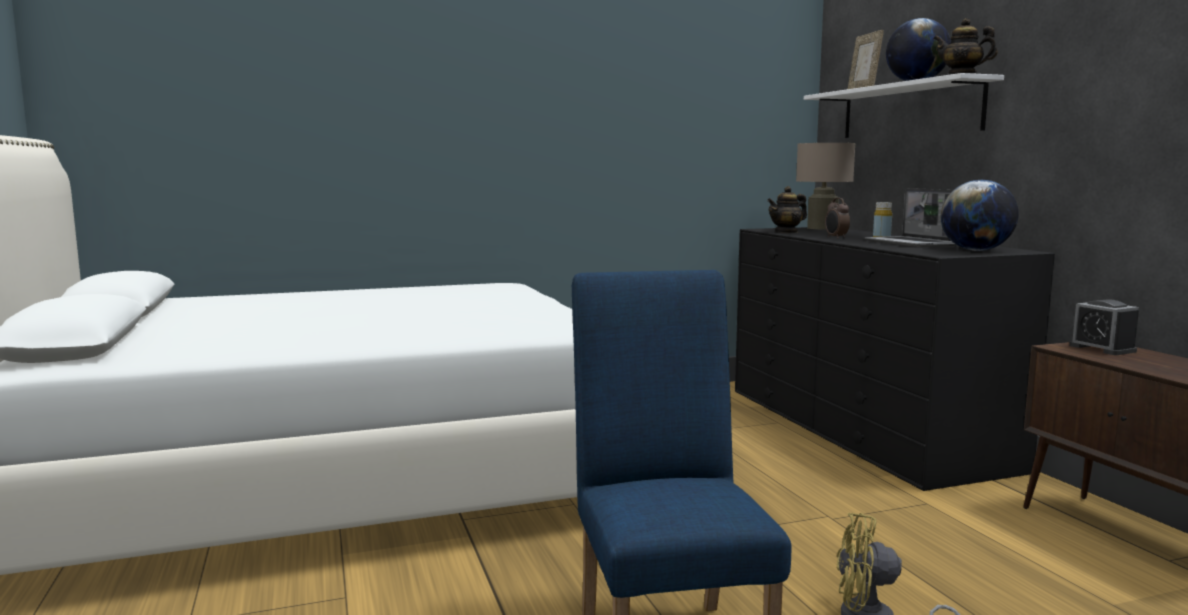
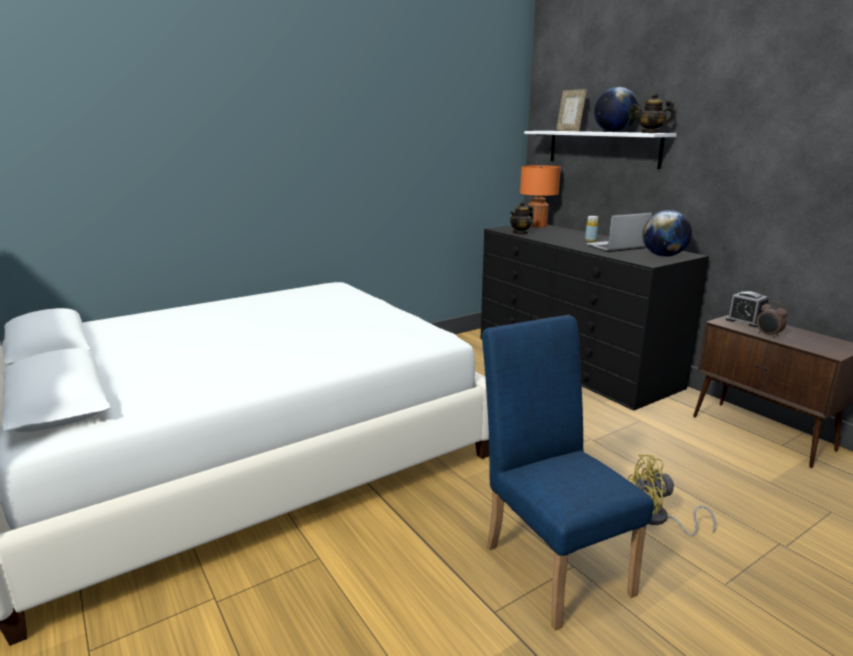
camera: 15 degrees left, 10 degrees up
(822, 228) = (537, 225): beige table lamp -> orange table lamp
(835, 237) = (561, 240): alarm clock -> alarm clock (768, 335)
(912, 243) = (616, 247): laptop -> laptop turned 105 degrees clockwise

